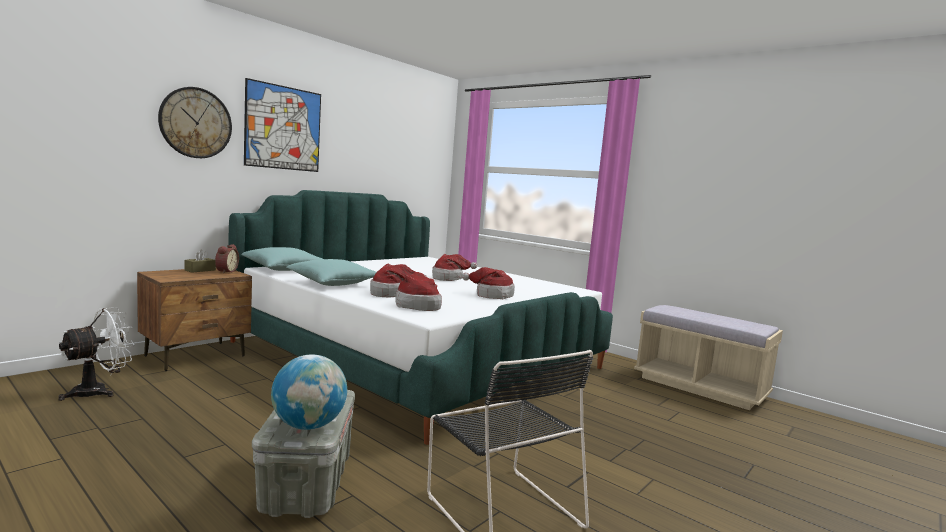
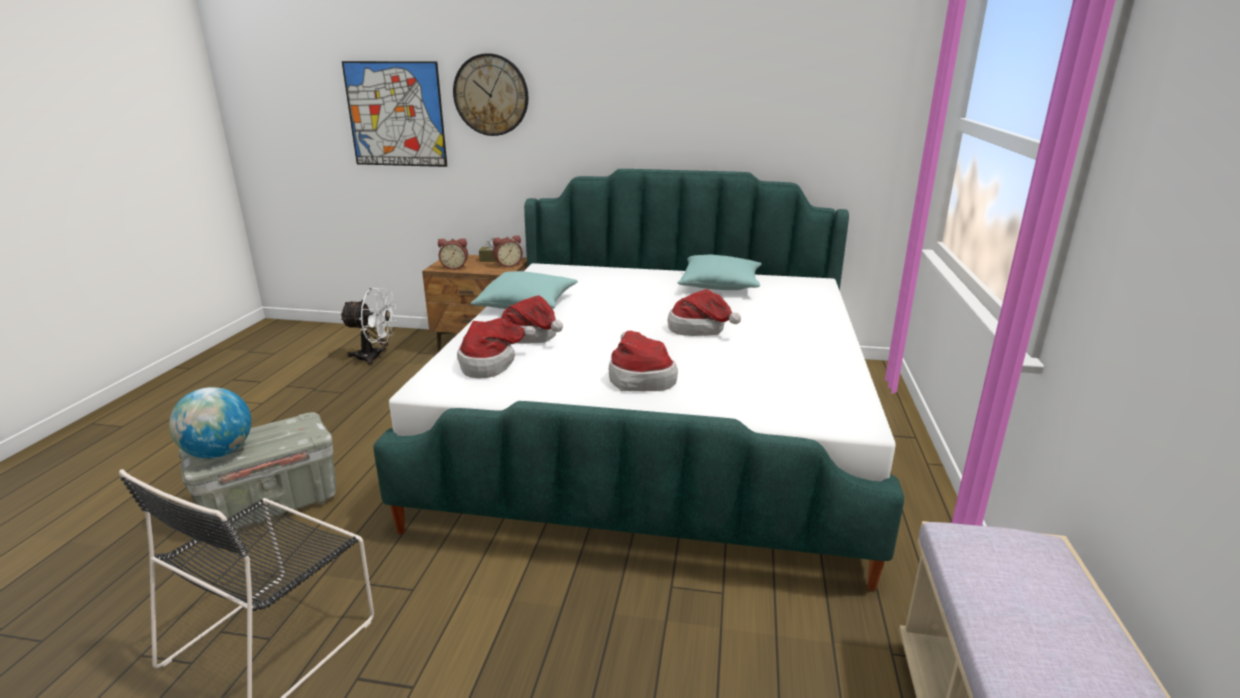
camera: 60 degrees right, 15 degrees up
(184, 277) = (455, 267): none -> alarm clock
(283, 128) = (595, 86): picture -> picture (395, 114)
(283, 269) = (555, 272): turquoise pillow -> turquoise pillow (720, 285)

